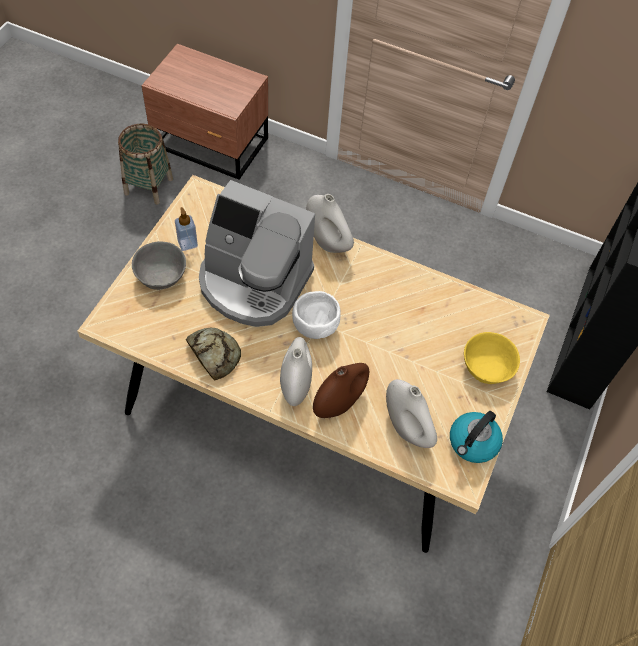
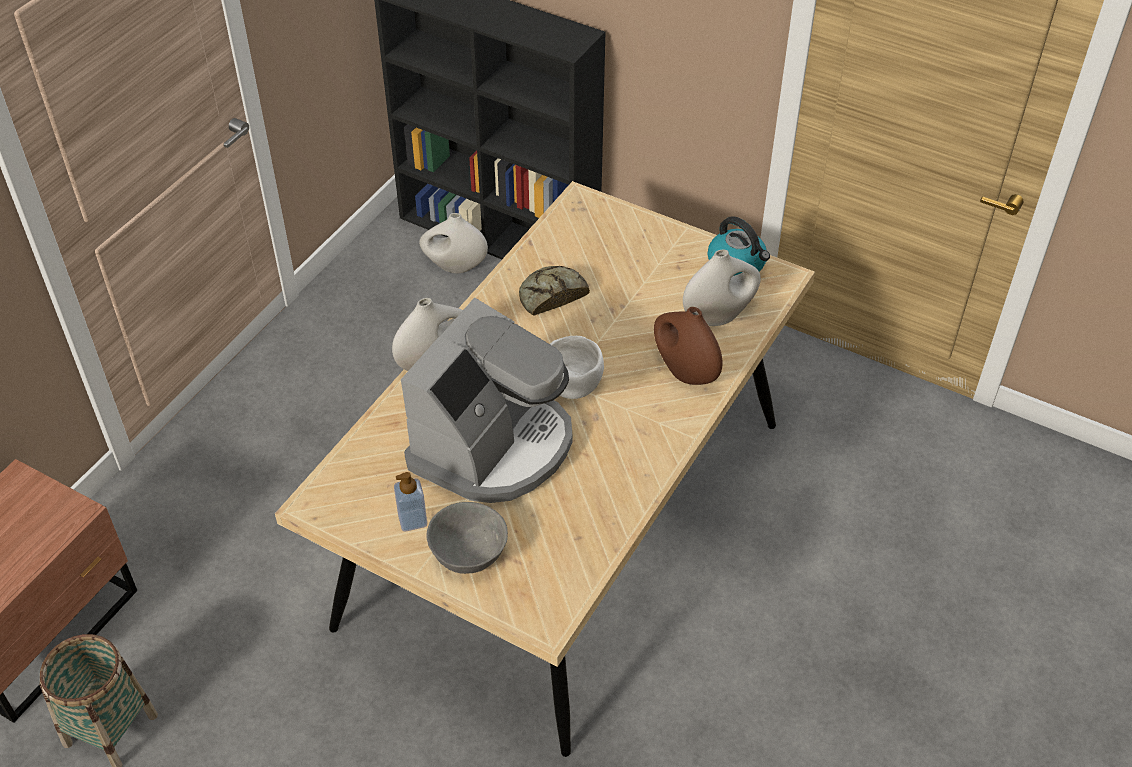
camera: 80 degrees left, 10 degrees down
(214, 354) = (608, 493): bread -> bread (551, 295)
(295, 384) = (658, 411): white vase -> white vase (455, 267)
(487, 367) = (640, 240): yellow bowl -> none

